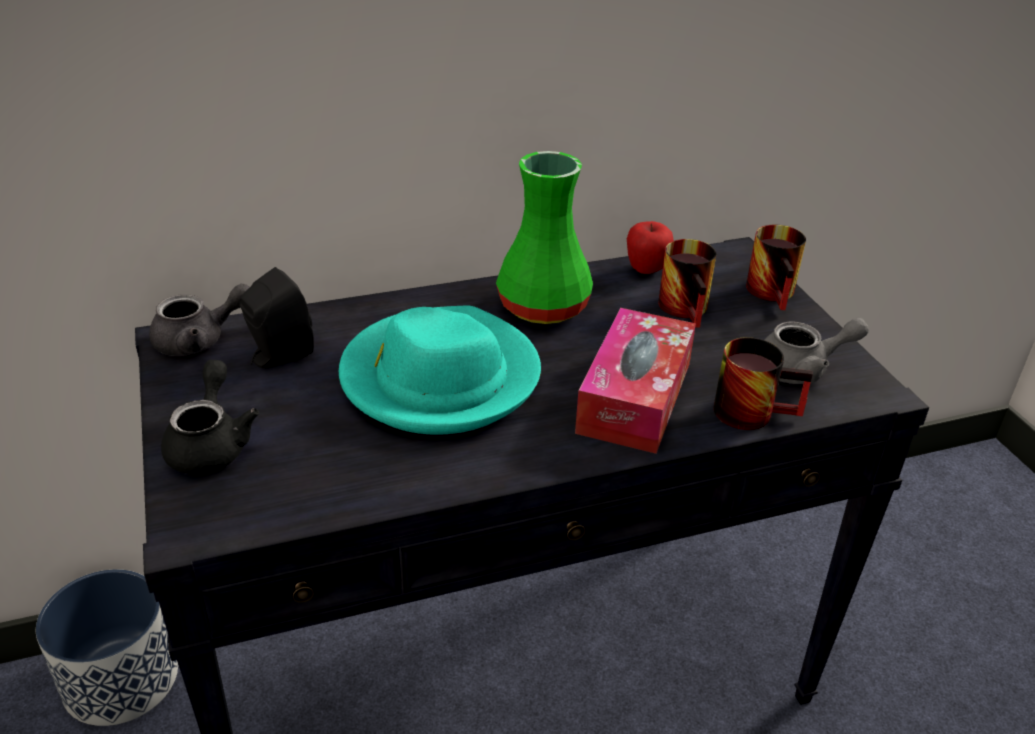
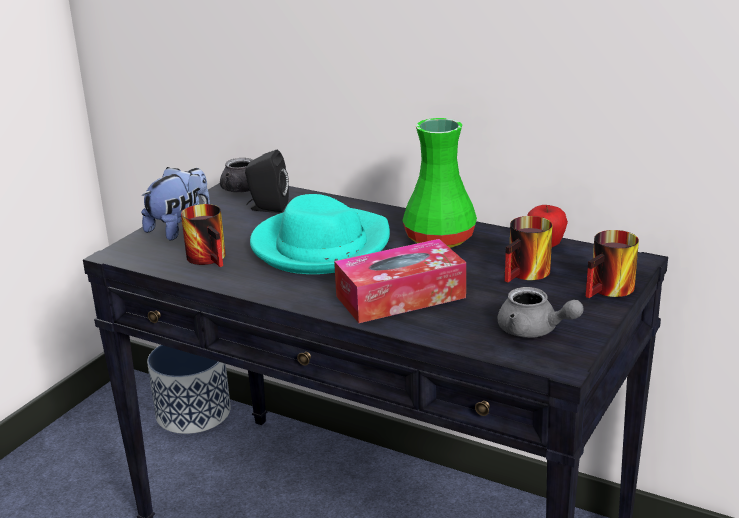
camera: 50 degrees right, 10 degrees down
(211, 443) = (180, 228): black teapot -> plush toy
(753, 409) = (456, 333): mug -> mug (212, 258)

